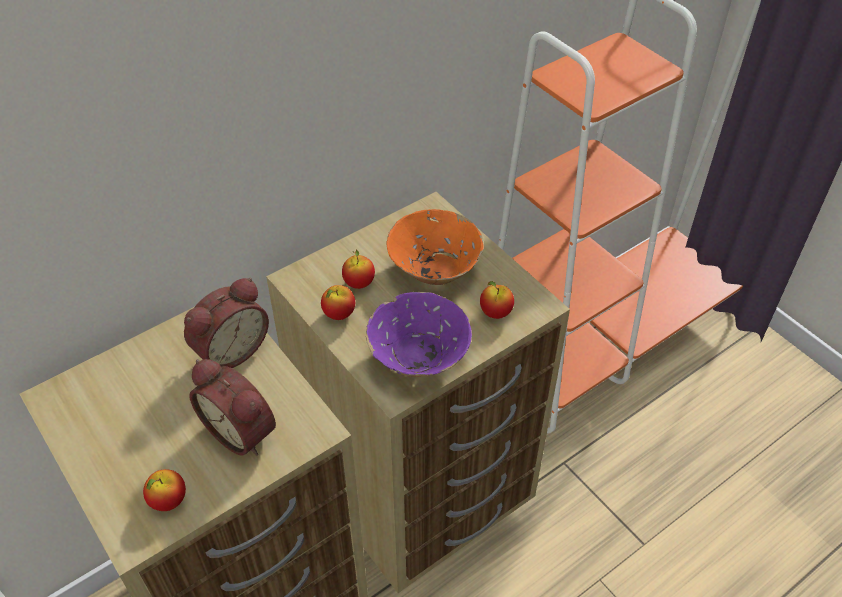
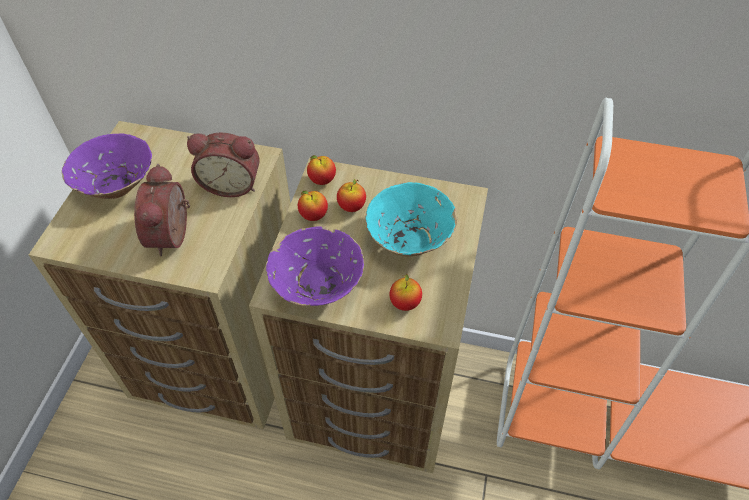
camera: 50 degrees right, 5 degrees up
(116, 444) = (117, 185): none -> purple bowl
(168, 501) = (94, 238): apple -> apple (322, 180)
(435, 269) = (409, 239): orange bowl -> turquoise bowl

